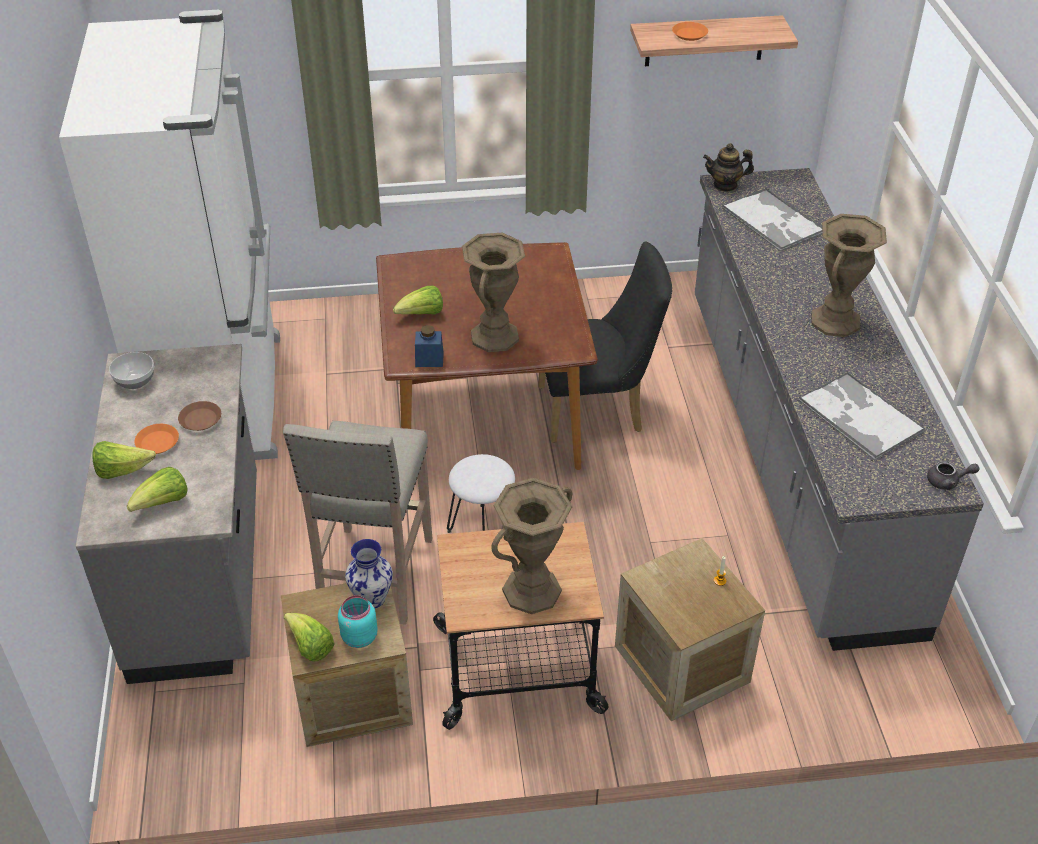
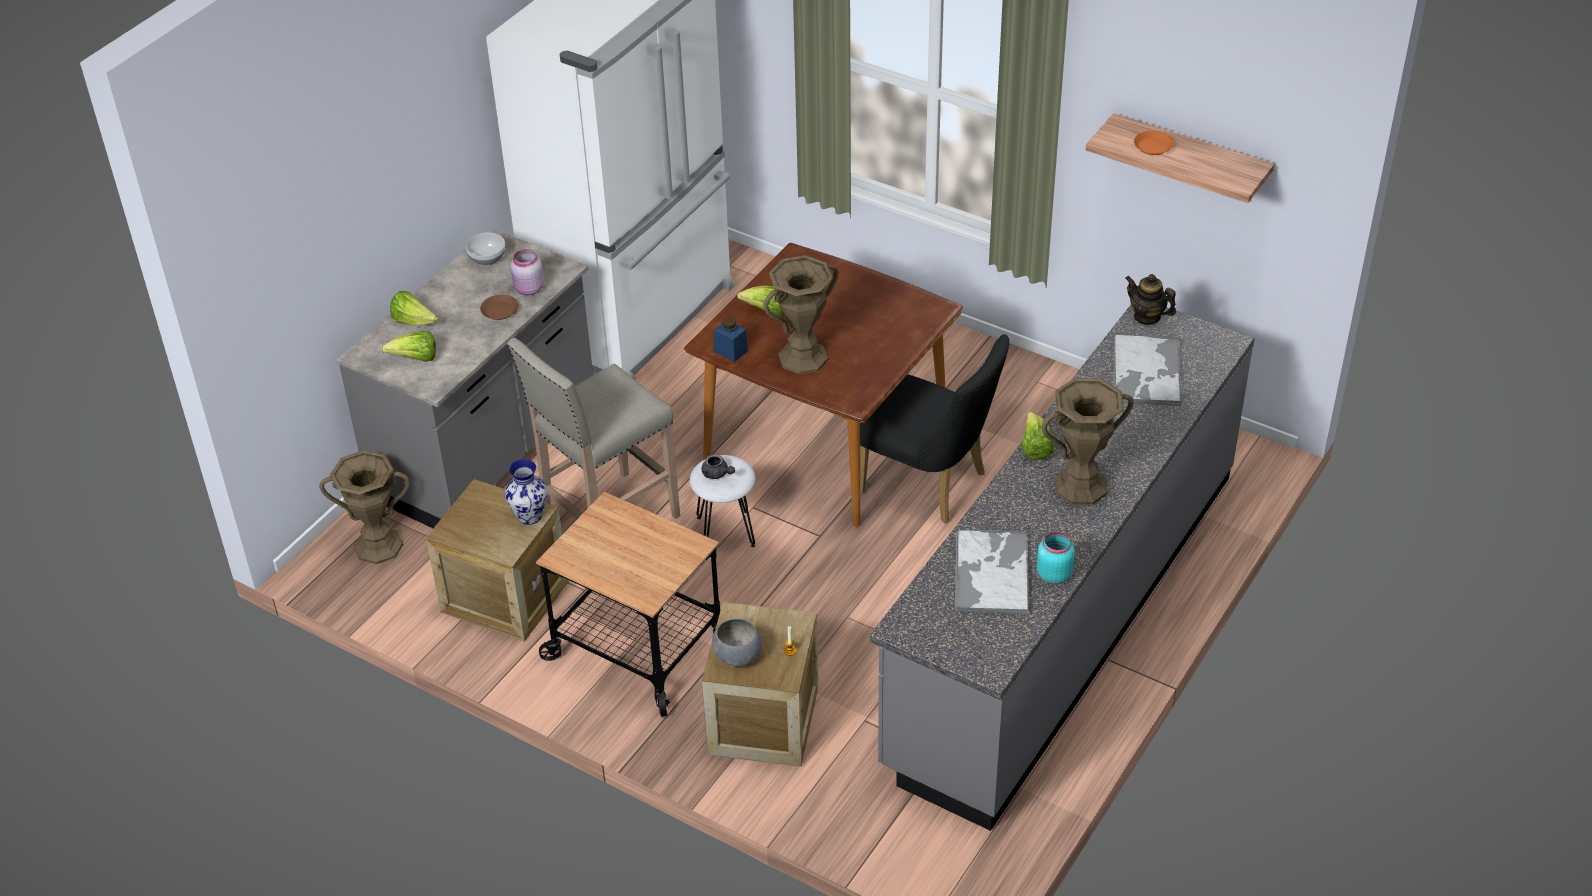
camera: 40 degrees right, 0 degrees up
(158, 442) = (456, 313): orange plate -> none
(208, 388) = (528, 289): none -> pink jar
(310, 647) = (456, 525): lettuce -> lettuce (1035, 448)
(358, 637) = (493, 537): turquoise jar -> turquoise jar (1053, 574)
(531, 590) = (624, 568): brown vase -> brown vase (378, 546)
(686, 610) = (738, 656): none -> grey bowl
(947, 482) = (993, 661): grey teapot -> grey teapot (717, 474)

